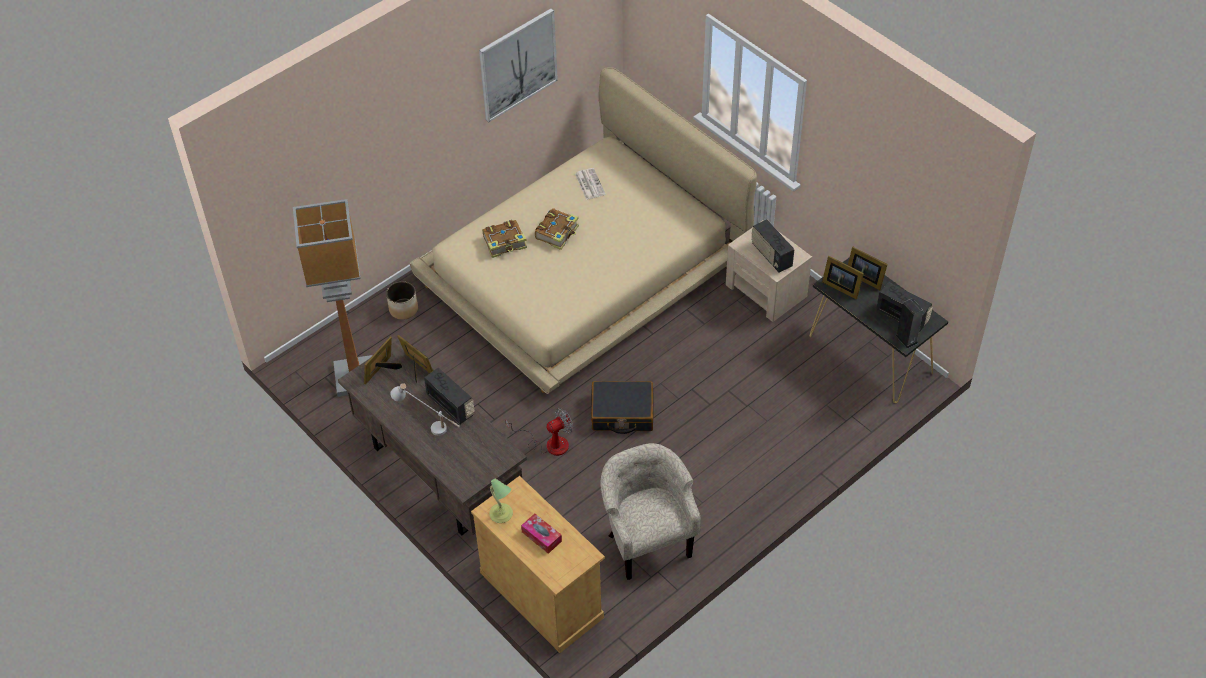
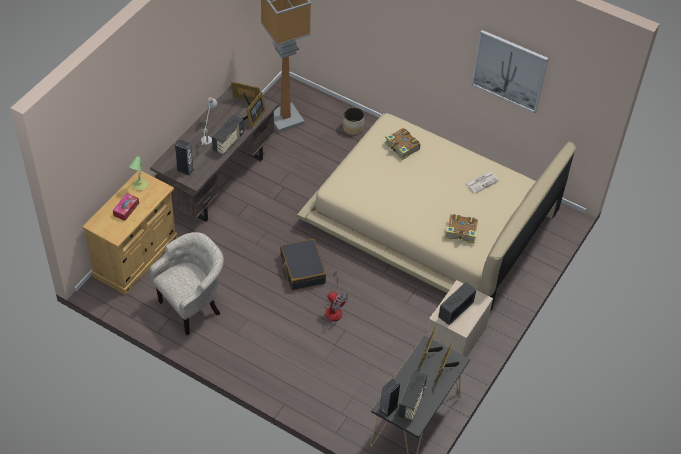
camera: 70 degrees right, 0 degrees up
(482, 462) = (185, 169): none -> speaker
(549, 444) = (261, 233): fan -> fan (334, 308)
(557, 233) = (424, 174): book -> book (461, 232)

